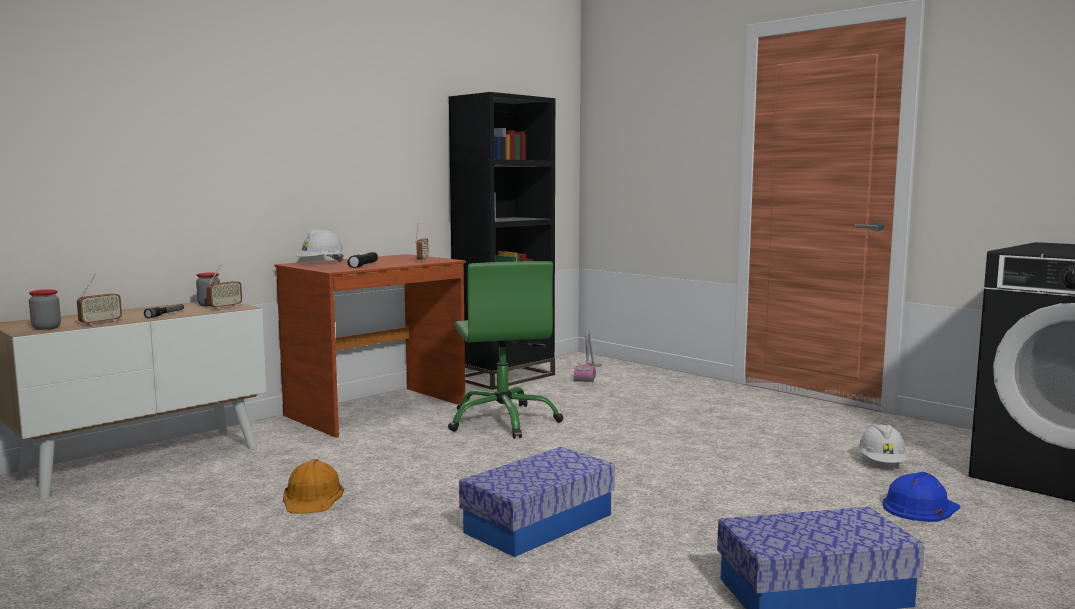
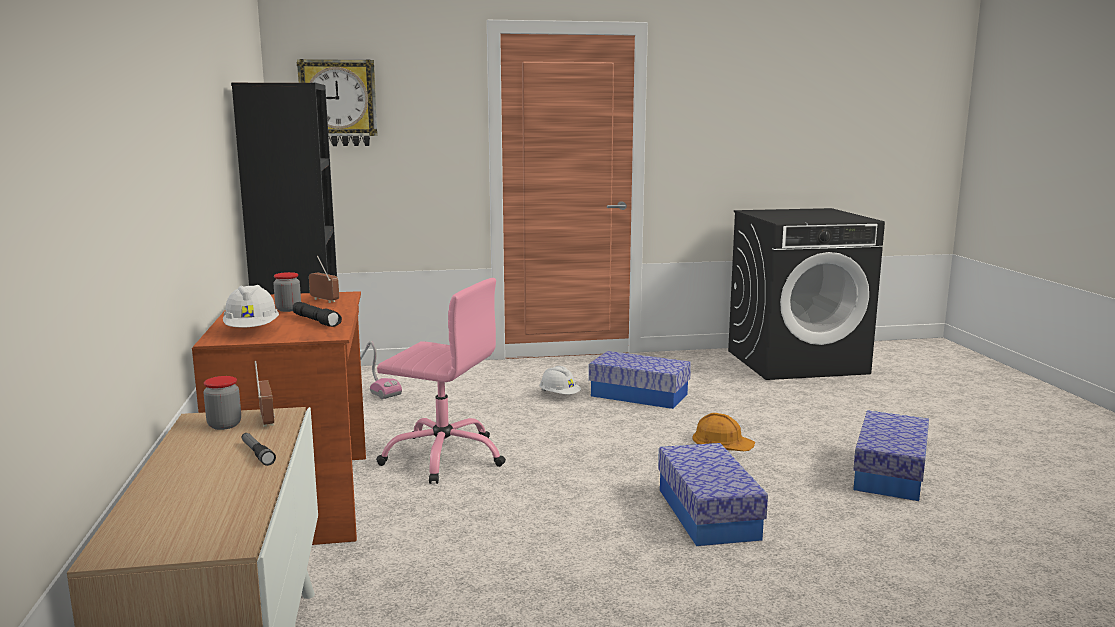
camera: 55 degrees left, 5 degrees up
(46, 328) = (225, 529): jar -> jar (288, 309)
(100, 323) = (251, 493): radio -> none
(312, 497) = (528, 592): orange hard hat -> orange hard hat (722, 441)
(503, 421) = (444, 456): green office chair -> pink office chair
(625, 119) = (338, 103): none -> wall clock
(773, 440) = (639, 395): none -> storage box
(881, 463) = (719, 388): white hard hat -> white hard hat (559, 395)
(920, 507) = (797, 407): blue hard hat -> none

